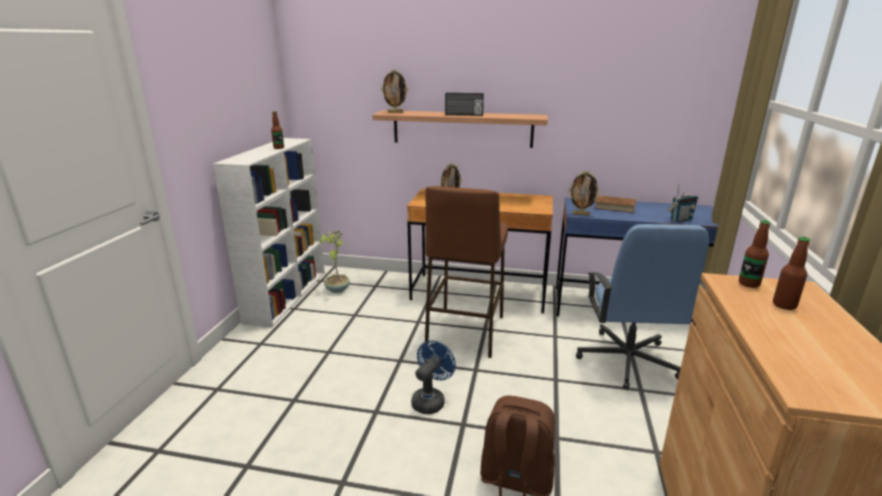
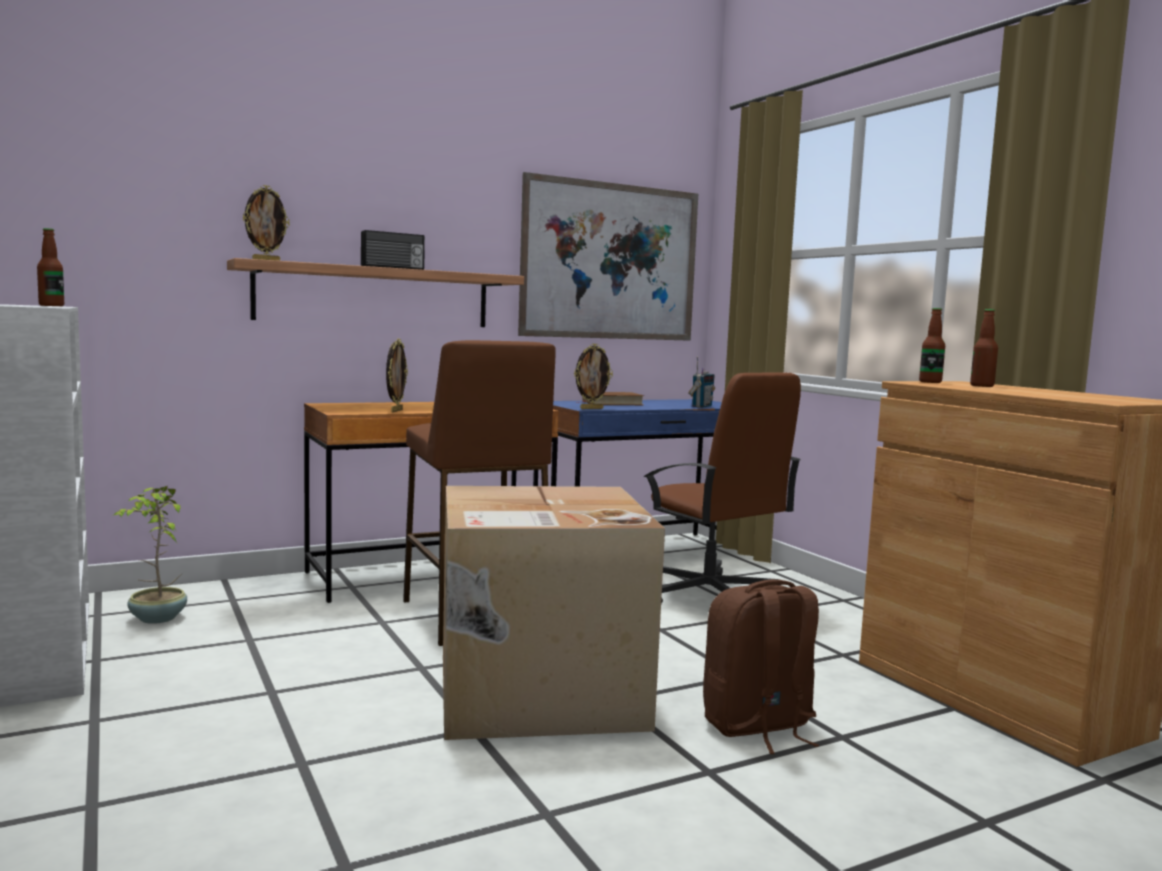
camera: 40 degrees left, 15 degrees down
(430, 400) = (536, 692): blue fan -> cardboard box
(627, 361) = (709, 595): blue office chair -> brown office chair
(637, 100) = (611, 261): none -> picture

